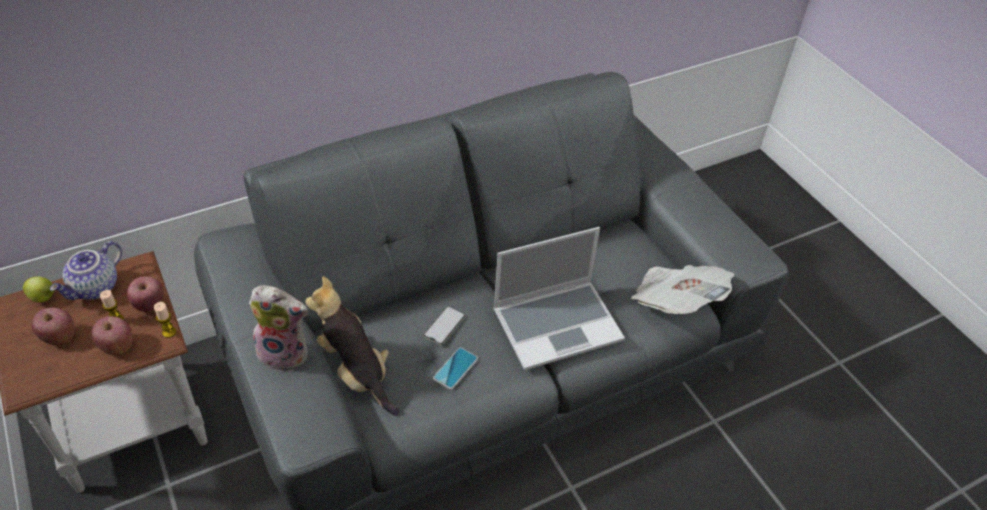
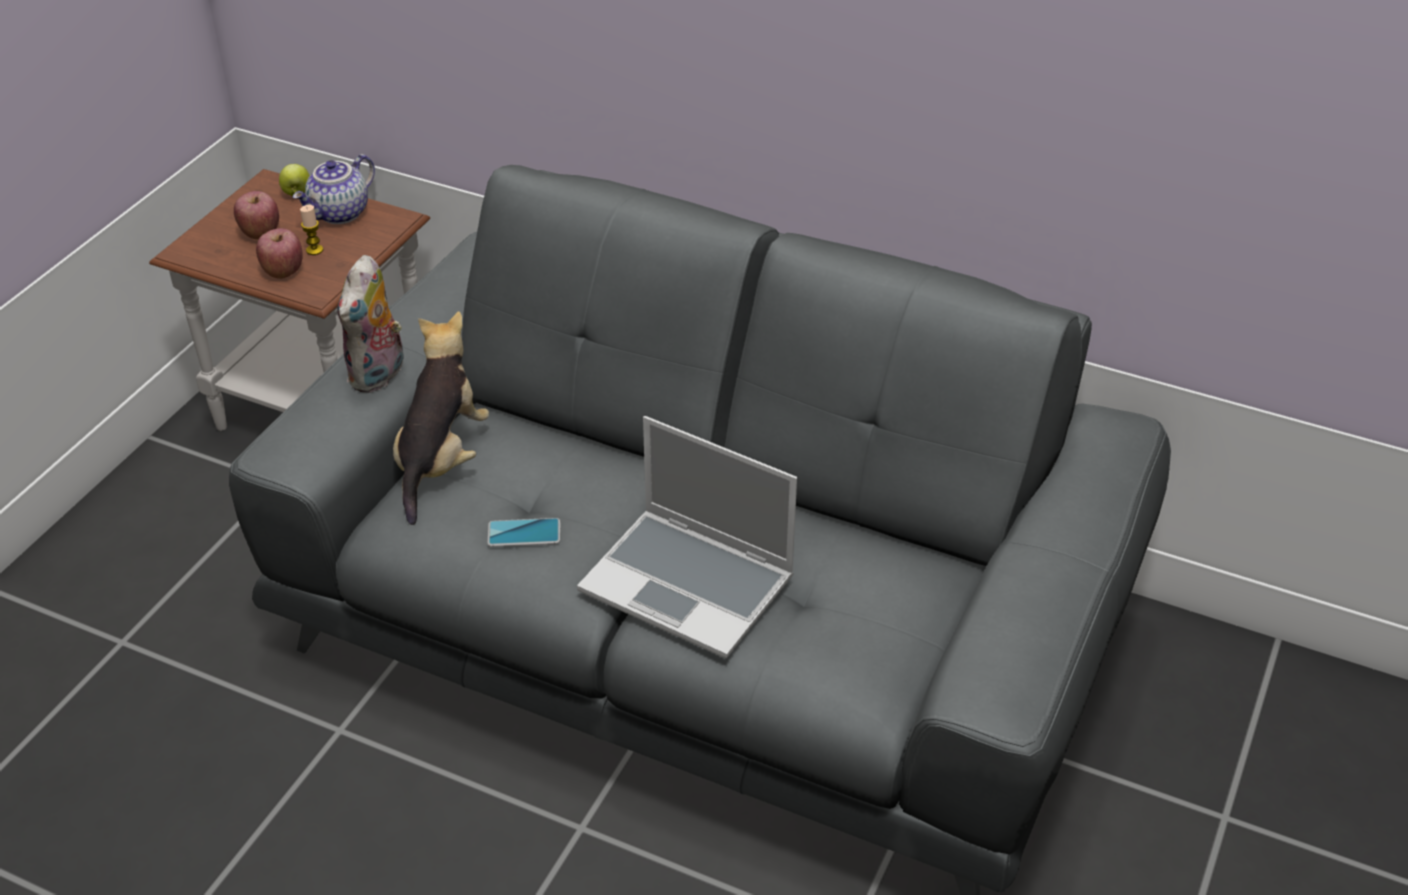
camera: 55 degrees right, 5 degrees down
(96, 288) = (340, 214): teapot -> teapot turned 45 degrees counterclockwise
(150, 305) = (354, 256): apple -> none
(169, 332) = (332, 289): candle -> none
(286, 353) = (379, 375): plush toy -> plush toy turned 45 degrees clockwise
(444, 325) = (580, 488): phone -> none
(675, 302) = (862, 682): newspaper -> none

